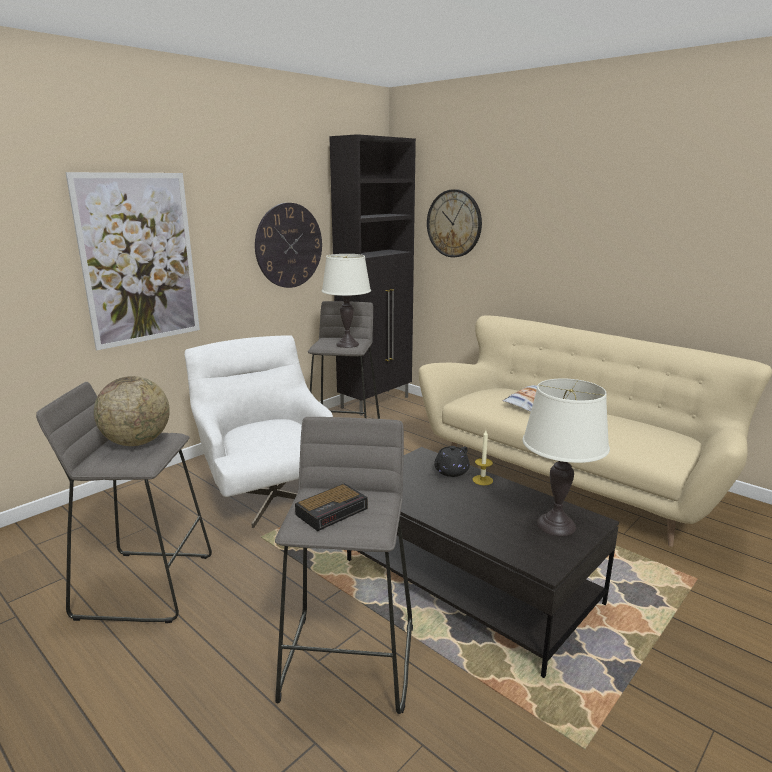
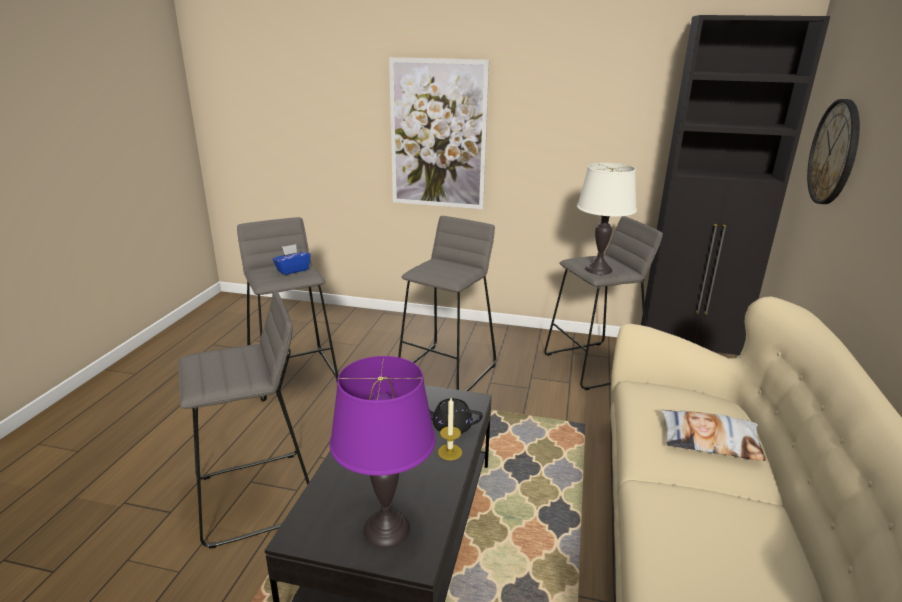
camera: 60 degrees right, 5 degrees up
(137, 442) = (292, 270): globe -> blue tissue box
(269, 491) = (447, 370): white armchair -> grey stool
(289, 245) = (606, 145): wall clock -> none
(333, 511) = (220, 364): alarm clock -> none
(556, 525) = (387, 528): white table lamp -> purple table lamp

